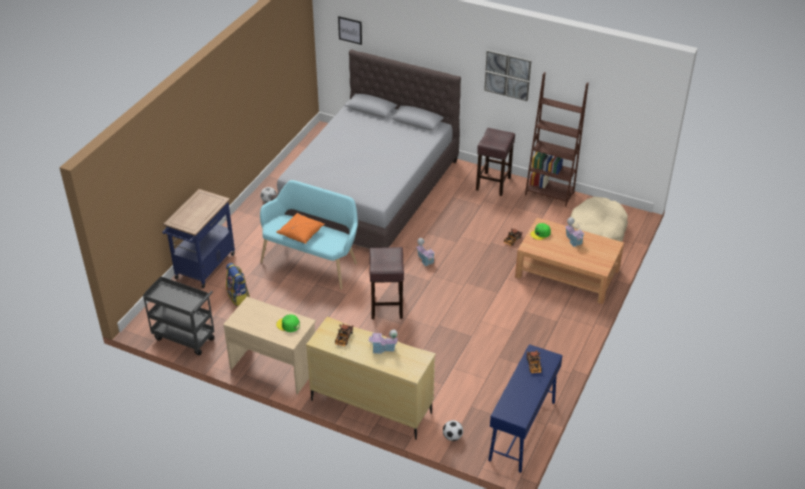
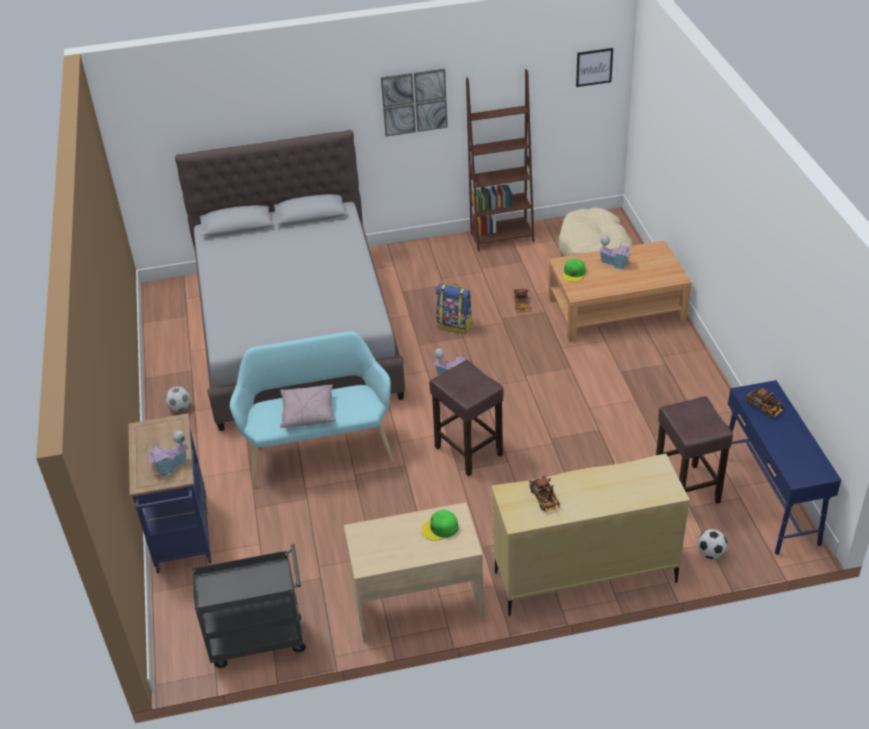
camera: 35 degrees left, 0 degrees up
(238, 297) = (272, 546): backpack -> backpack (455, 325)
(301, 233) = (308, 413): orange pillow -> purple pillow
(350, 30) = (166, 127): picture -> picture (594, 67)
(383, 349) = (604, 484): toy house -> toy house (171, 466)
(493, 183) = (430, 255): brown stool -> brown stool (685, 488)

